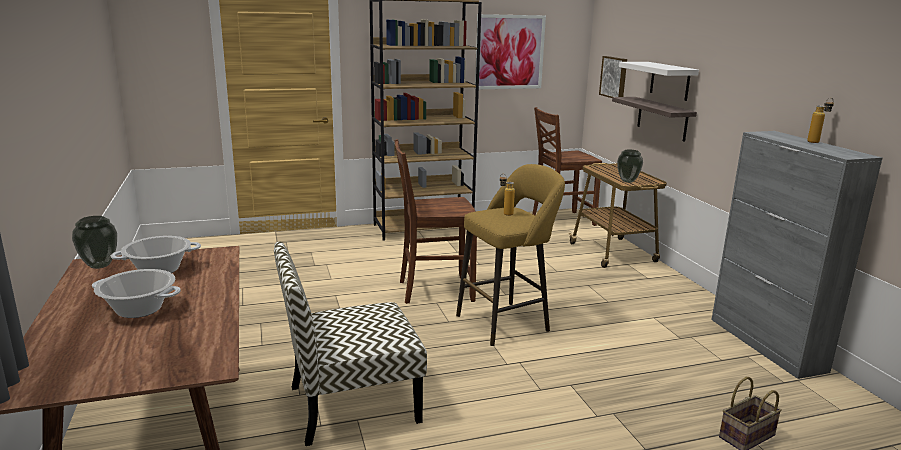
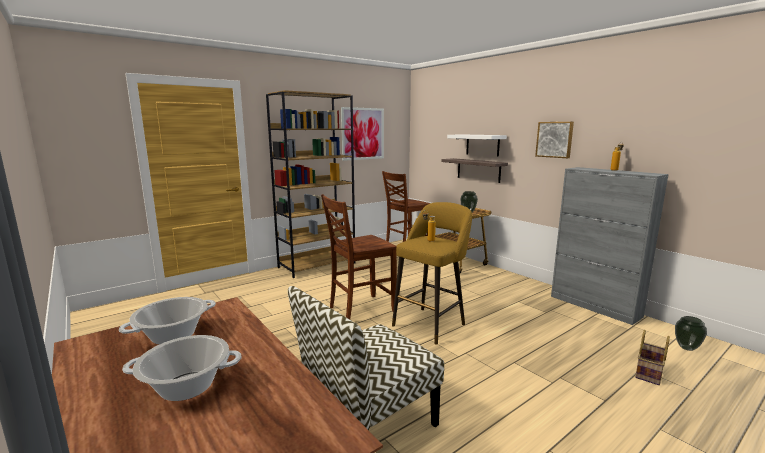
camera: 20 degrees left, 5 degrees down
(100, 265) = (96, 343): vase -> vase (686, 348)
(614, 77) = (434, 147): picture -> picture (554, 139)

